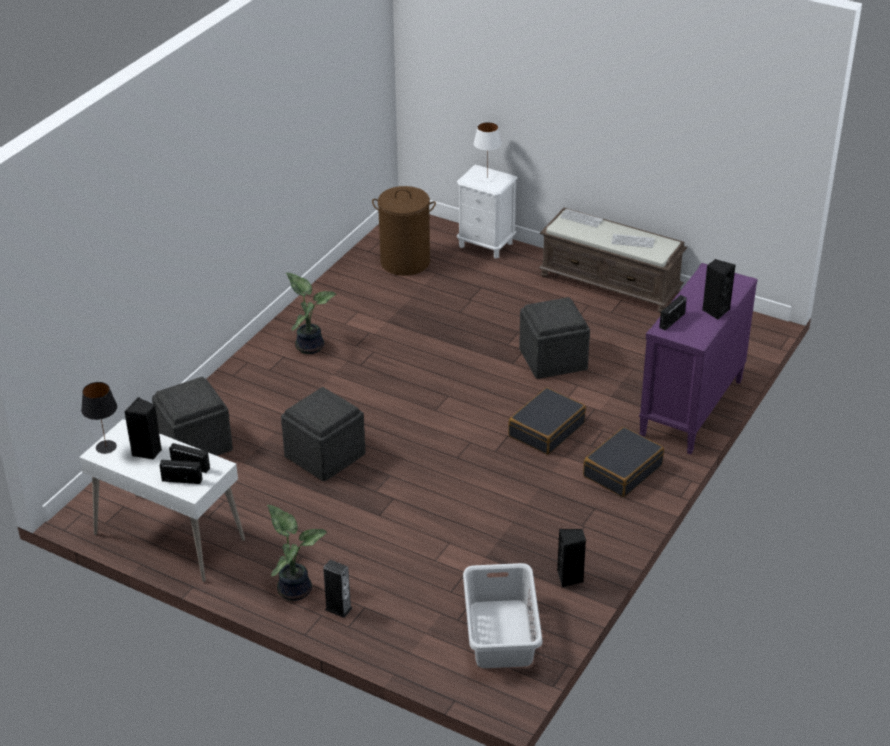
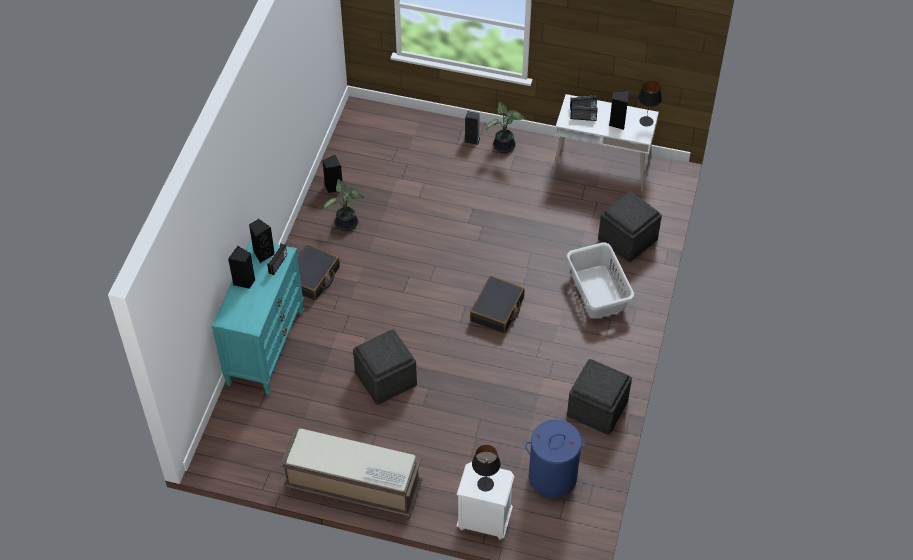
camera: 165 degrees right, 15 degrees up
(310, 345) = (590, 352): potted plant -> potted plant (346, 225)
(324, 455) = (530, 248): grey ottoman -> grey ottoman (598, 408)
(405, 262) = (552, 477): brown laundry basket -> blue laundry basket
(487, 178) = (485, 484): white table lamp -> black table lamp
(500, 634) = (368, 143): grey laundry basket -> grey laundry basket (598, 291)
(546, 429) = (375, 304): black suitcase -> black suitcase (497, 310)
(632, 241) = (330, 452): keyboard -> none
(689, 333) = (263, 253): none -> black speaker
(691, 409) = (265, 347): purple dresser -> turquoise dresser

